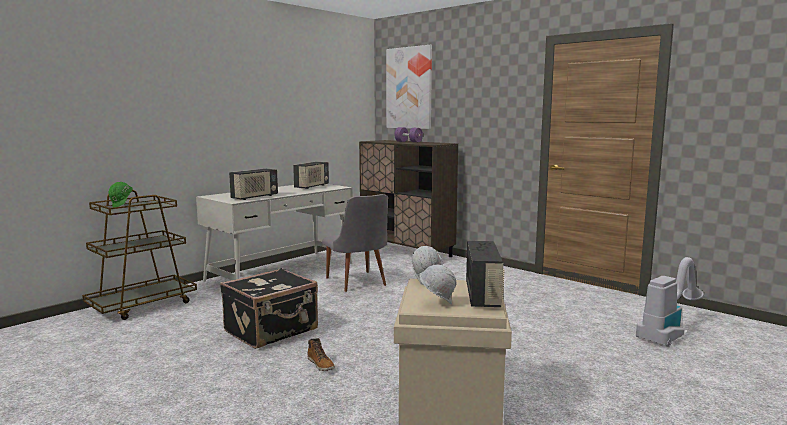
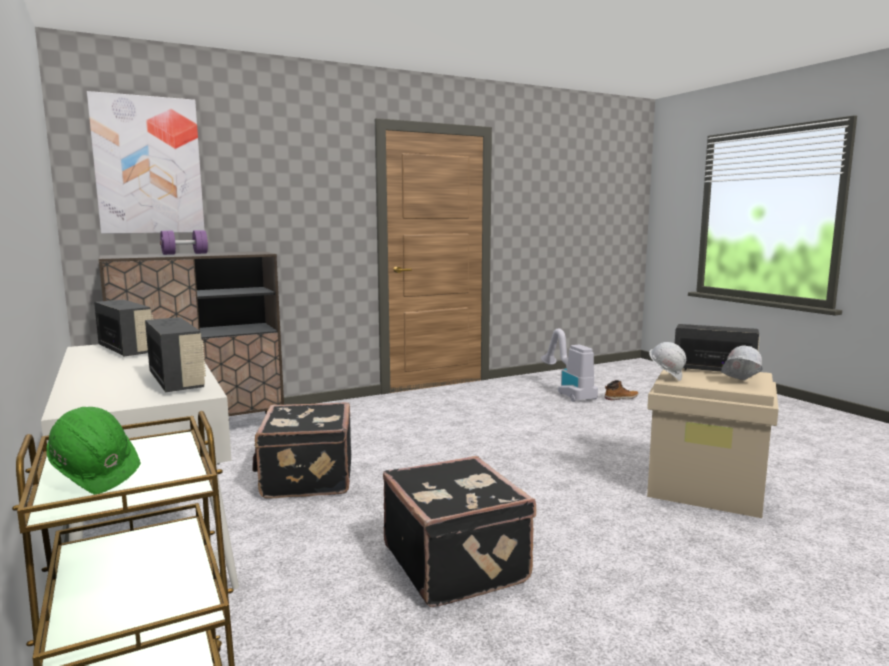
camera: 70 degrees left, 0 degrees up
(321, 364) = (593, 537): boot -> boot (621, 398)
(358, 283) = (306, 478): grey chair -> black suitcase

